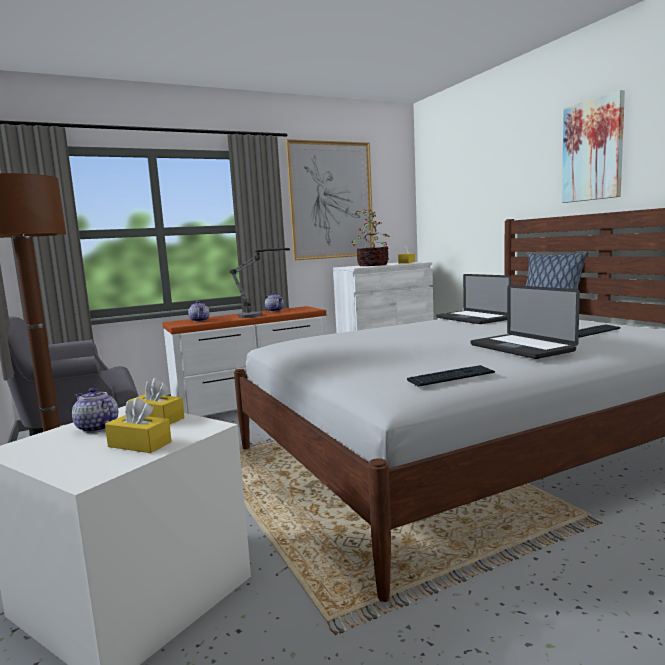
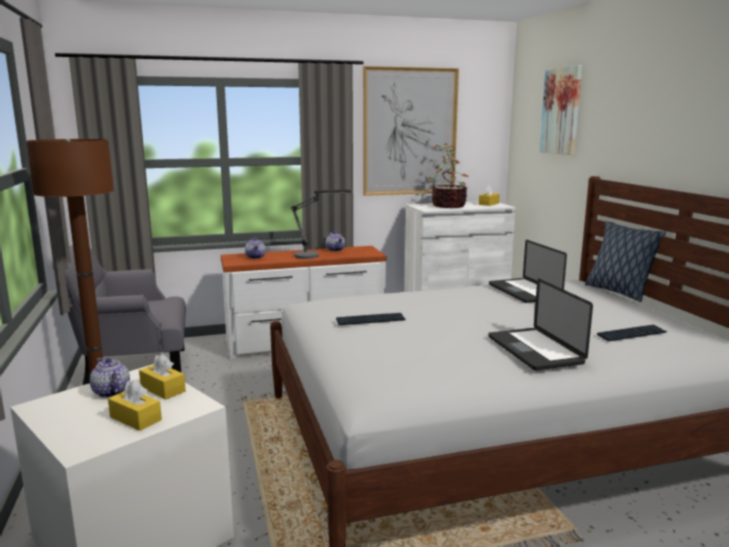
camera: 10 degrees right, 5 degrees up
(451, 377) = (435, 384): keyboard -> keyboard (370, 320)
(593, 150) = (684, 117): picture -> picture (561, 111)

